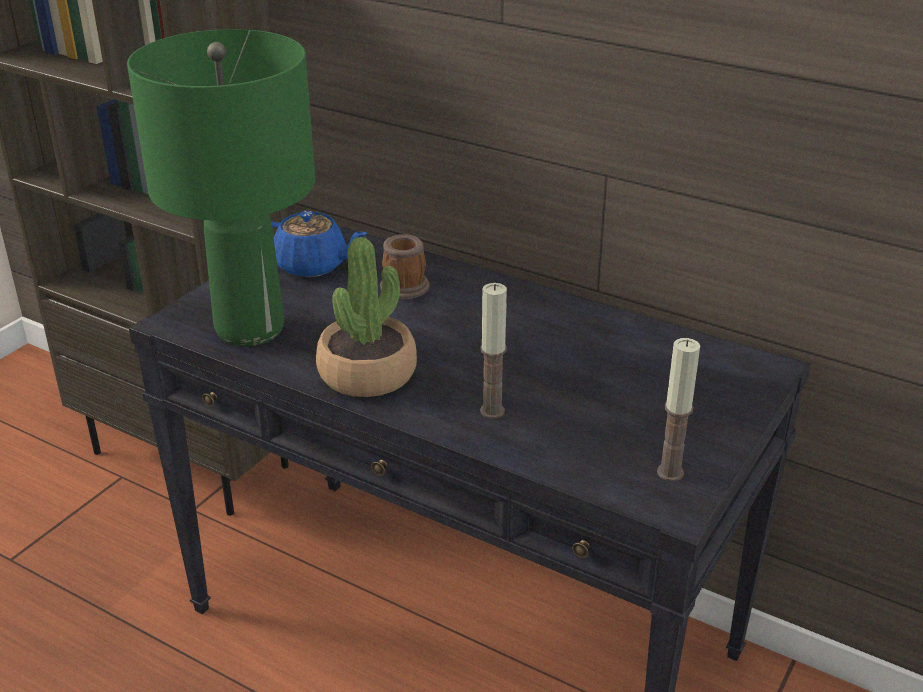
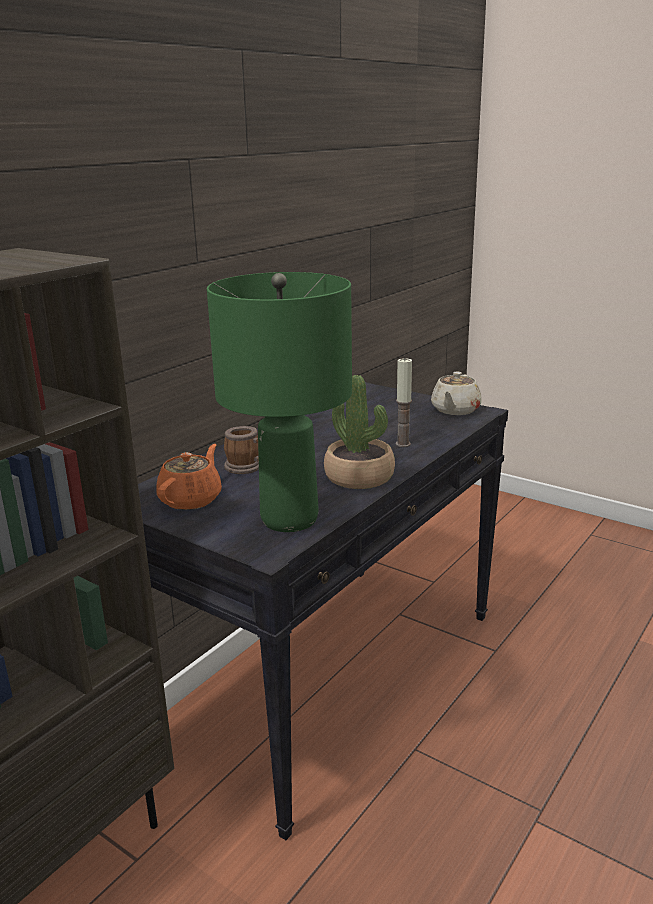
camera: 85 degrees left, 10 degrees down
(312, 265) = (191, 499): blue teapot -> orange teapot
(670, 472) = (455, 410): candle -> beige teapot

